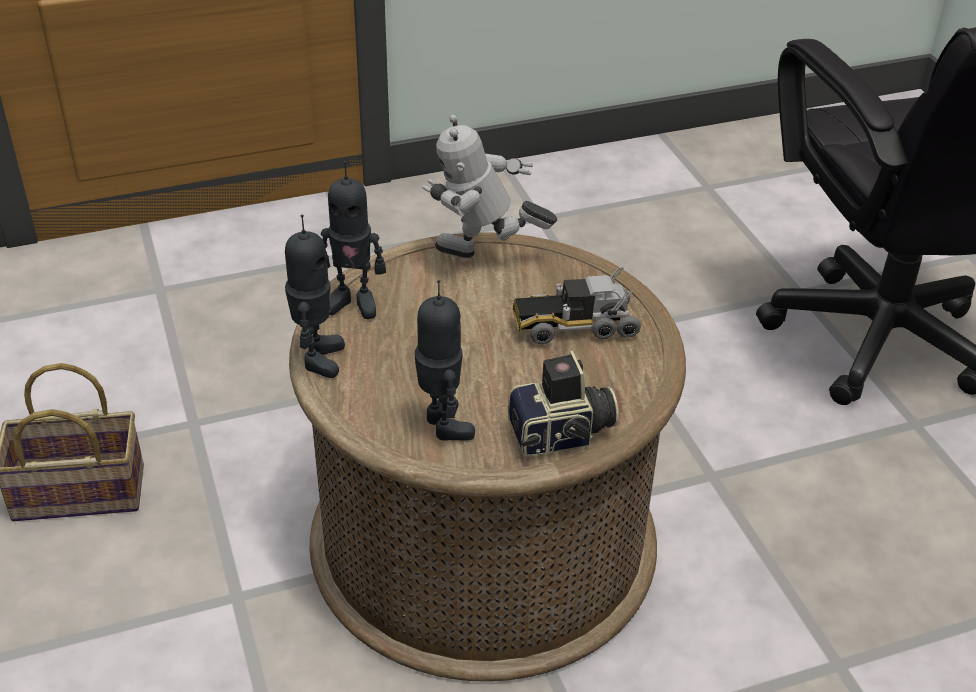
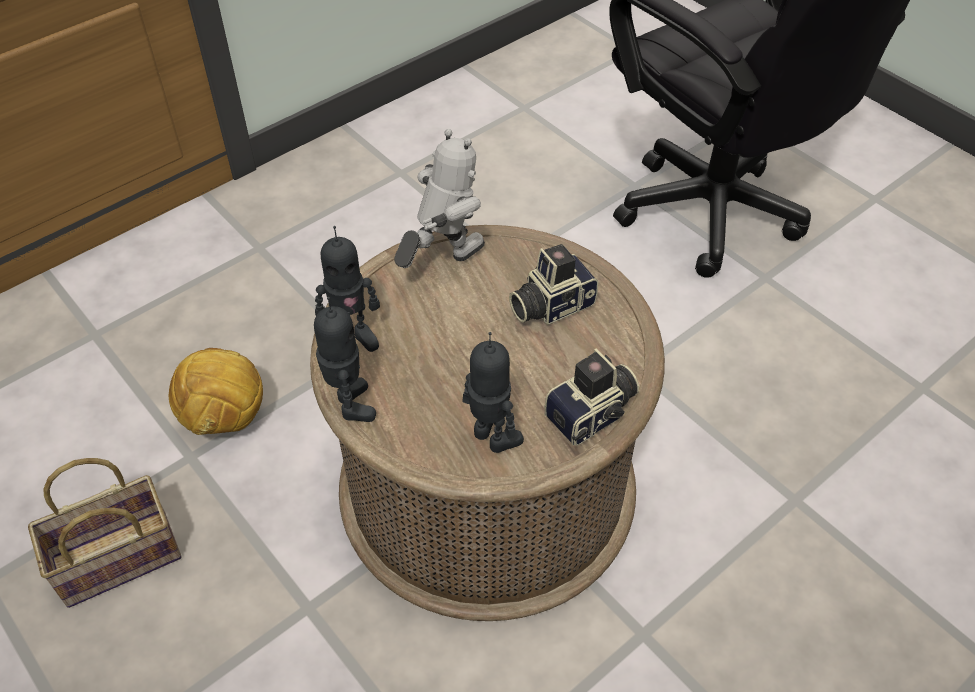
camera: 20 degrees left, 10 degrees up
(245, 399) = (226, 419): none -> football
(484, 260) = (443, 261): toy robot -> toy robot turned 150 degrees clockwise
(574, 325) = (550, 305): toy truck -> camera

